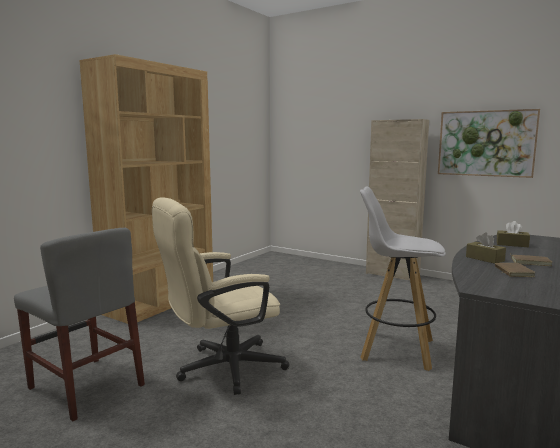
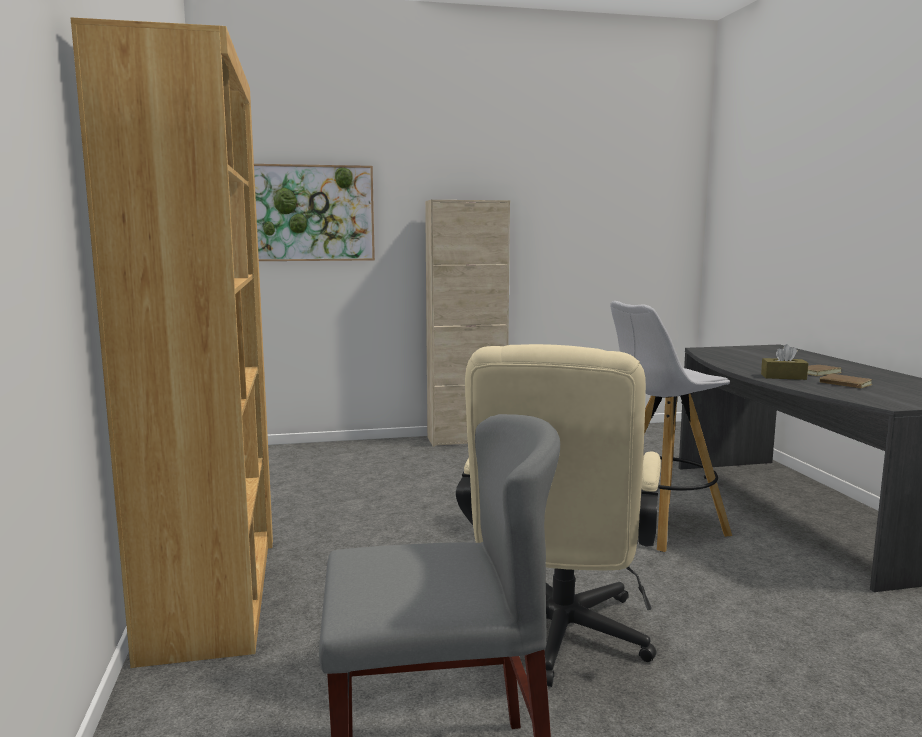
camera: 45 degrees left, 0 degrees up
(486, 143) = (572, 236): picture -> picture (308, 213)
(512, 244) = (740, 359): brown tissue box -> none

